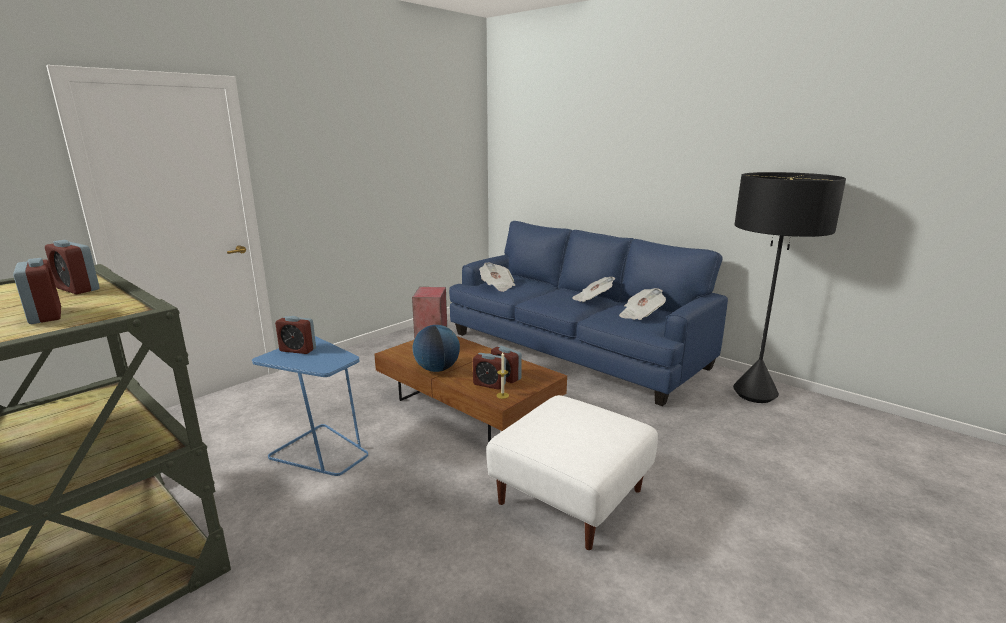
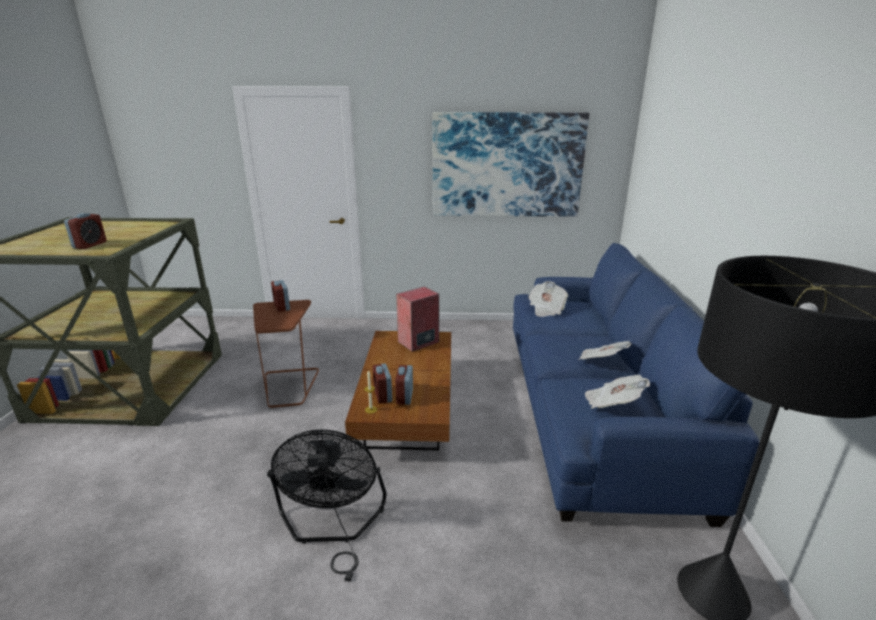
camera: 50 degrees right, 5 degrees up
(78, 289) = (142, 232): alarm clock -> none
(322, 452) = (289, 386): blue side table -> brown side table
(403, 165) = (507, 165): none -> picture
(437, 369) = (380, 363): globe -> none
(570, 497) = (332, 528): white ottoman -> black fan

